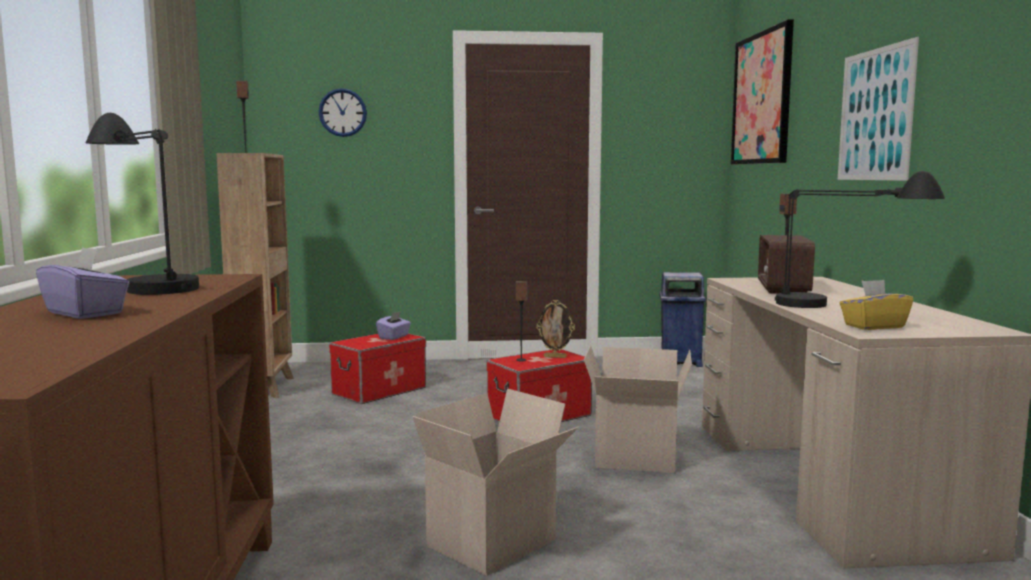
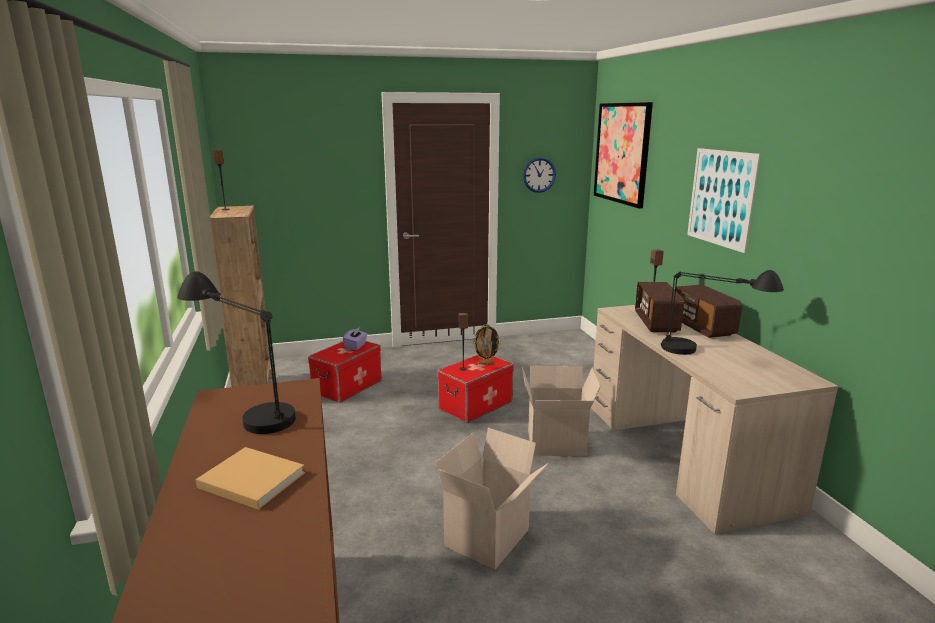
camera: 10 degrees left, 10 degrees up
(86, 313) = (249, 479): purple tissue box -> beige book
(342, 112) = (294, 161): wall clock -> wall clock (539, 175)
(680, 362) = (555, 339): blue trash can -> none
(851, 292) = (703, 327): none -> radio
(873, 326) = (738, 380): yellow tissue box -> none

